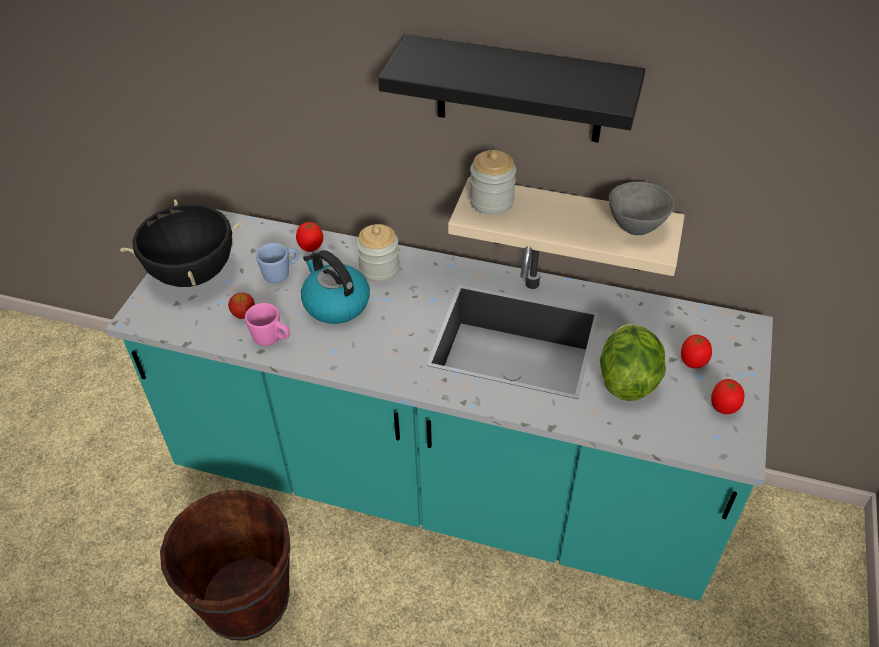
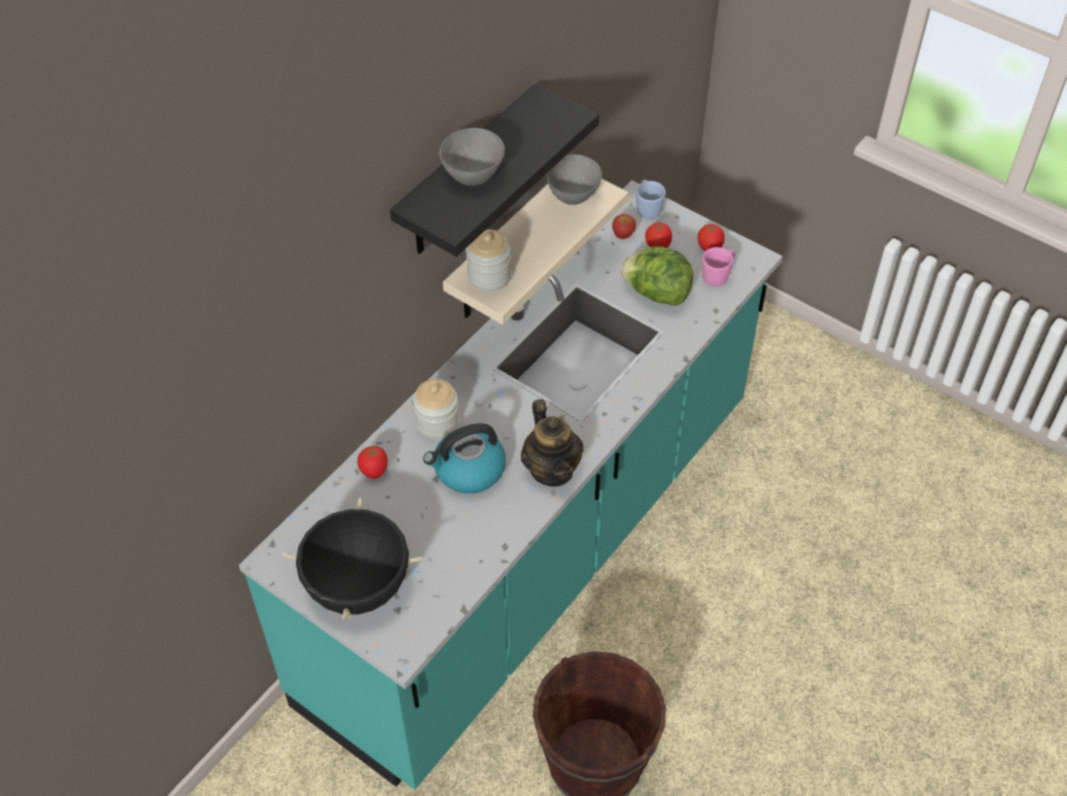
camera: 70 degrees left, 5 degrees up
(244, 314) = (446, 551): apple -> apple (623, 234)
(272, 339) = (493, 533): pink mug -> pink mug (718, 276)
(281, 274) = (401, 506): blue mug -> blue mug (647, 208)
(359, 359) = (552, 469): none -> teapot
(476, 64) = (473, 178): none -> grey bowl

